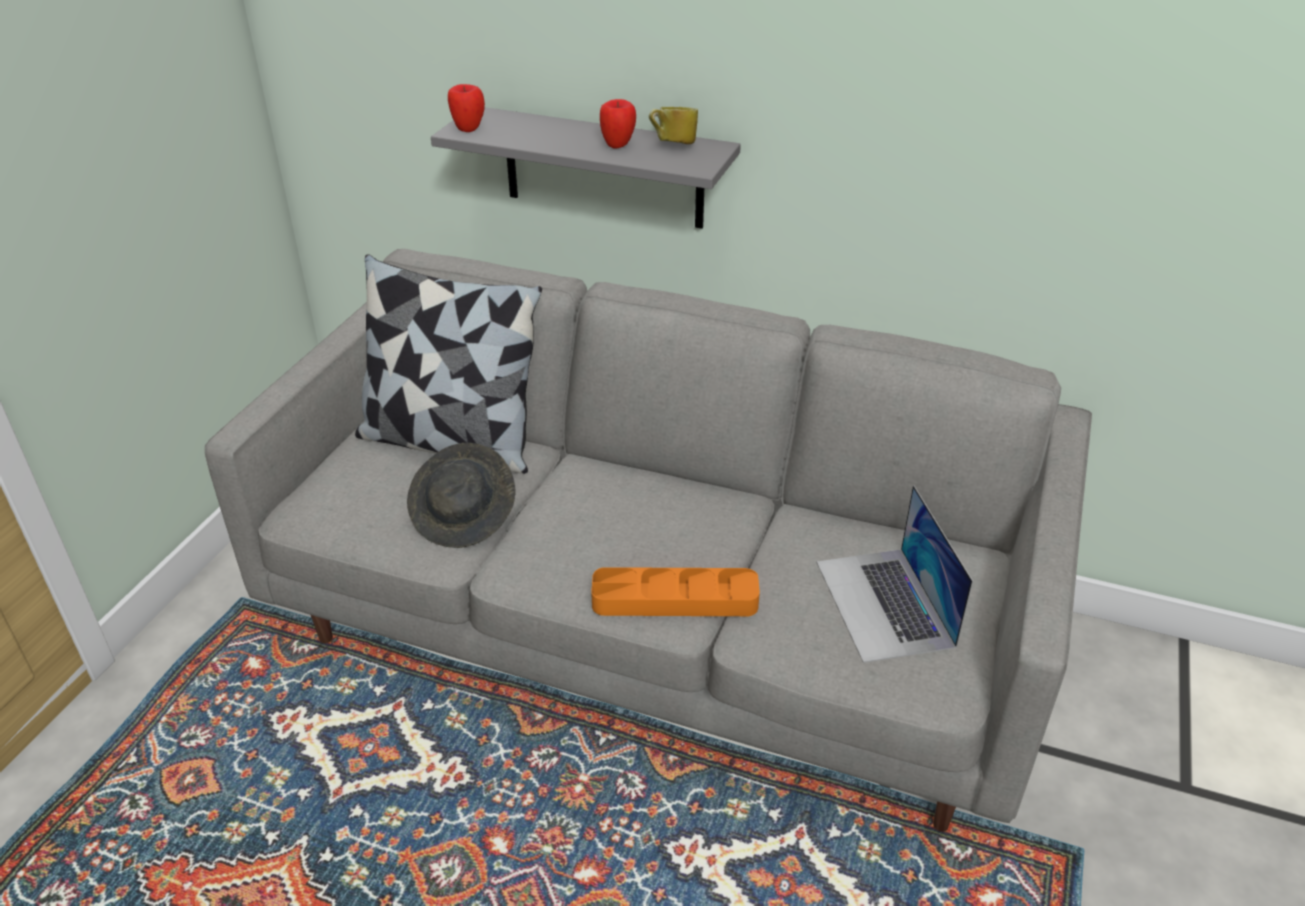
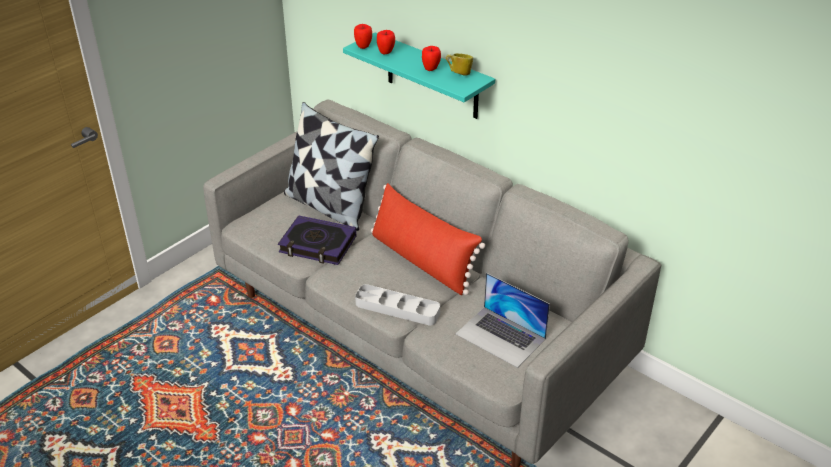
camera: 20 degrees right, 0 degrees up
(465, 516) = (318, 245): grey hat -> book
(517, 132) = (386, 53): none -> apple
(603, 168) = (432, 77): grey shelf -> turquoise shelf
(669, 501) = (422, 261): none -> red pillow
(675, 599) = (397, 308): orange tray -> grey tray
(884, 603) = (500, 336): laptop -> laptop turned 60 degrees counterclockwise

